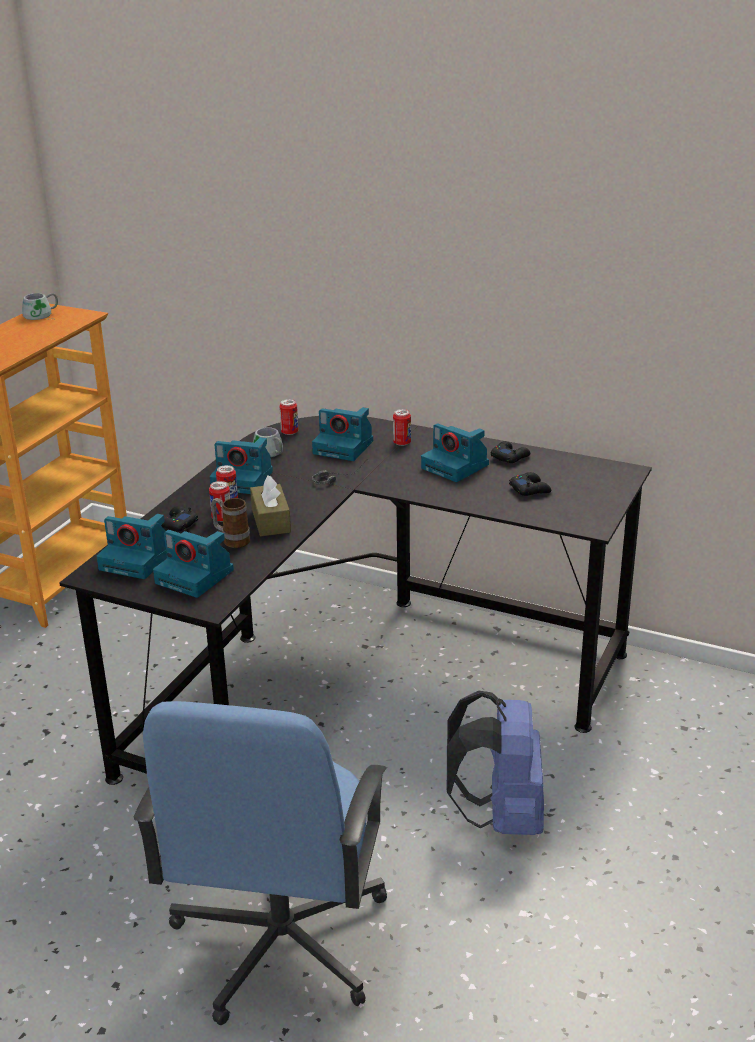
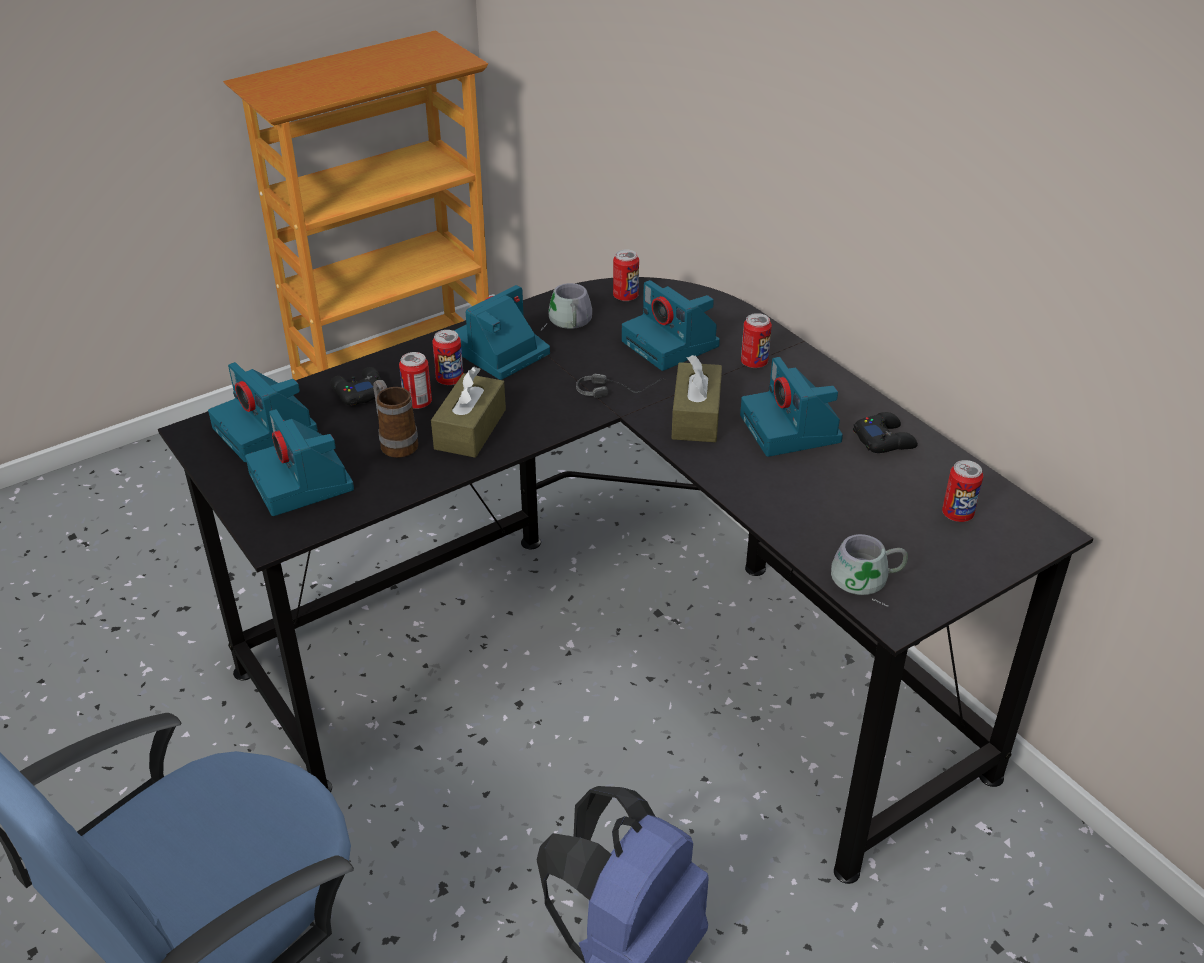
camera: 30 degrees right, 10 degrees up
(42, 316) = (411, 49): grey mug -> grey mug (867, 582)
(244, 480) = (500, 353): camera -> camera turned 90 degrees clockwise
(397, 476) = (696, 416): none -> brown tissue box
(530, 489) = (861, 509): black game controller -> none
(579, 477) = (957, 514): none -> can

